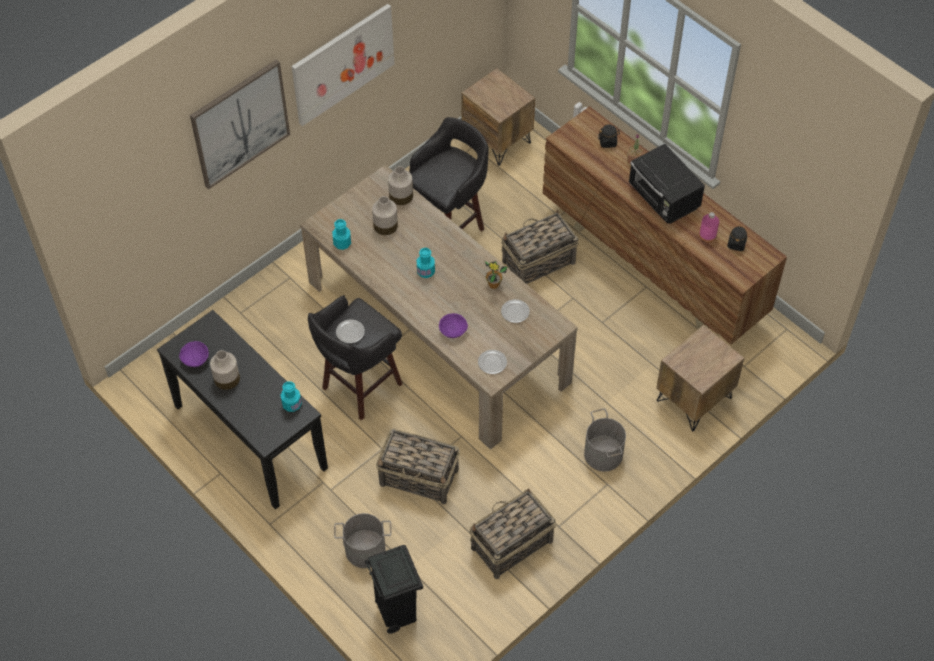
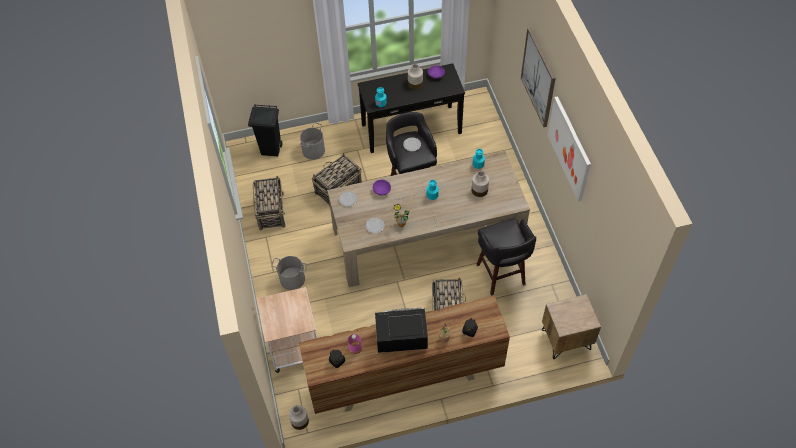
camera: 120 degrees right, 0 degrees up
(401, 196) = (498, 207): beige vase -> beige vase (299, 421)
(694, 399) = (294, 346): brown nightstand -> beige cart

